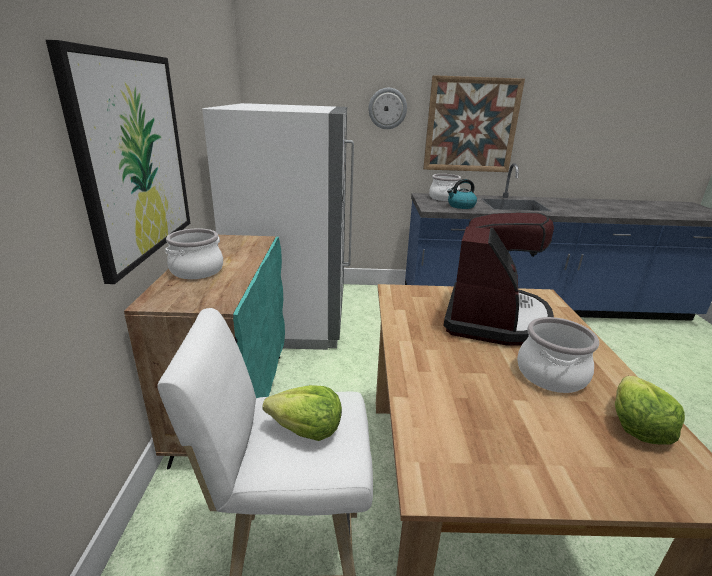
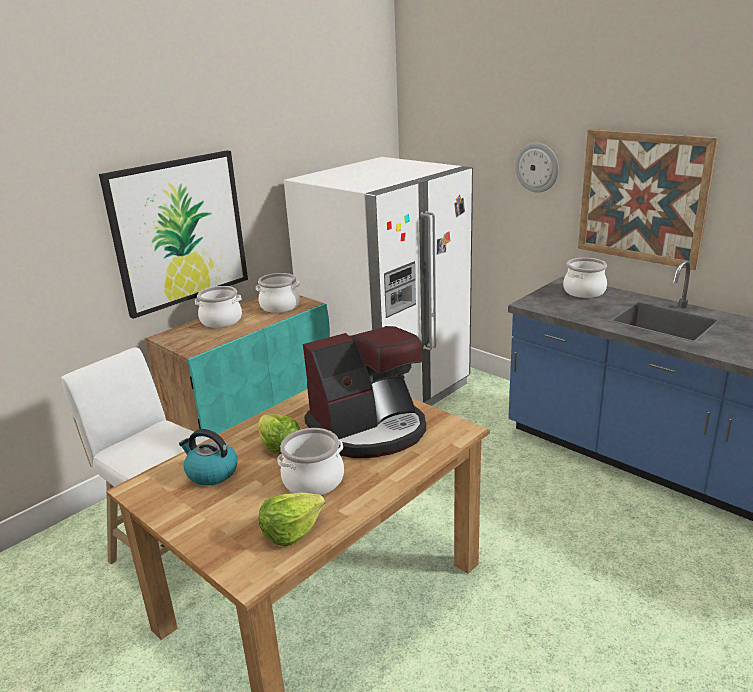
camera: 45 degrees right, 0 degrees up
(238, 246) = (280, 306): none -> cooking pot
(306, 429) = (151, 444): lettuce -> lettuce (279, 446)
(461, 206) = (576, 307): kettle -> kettle (211, 473)

